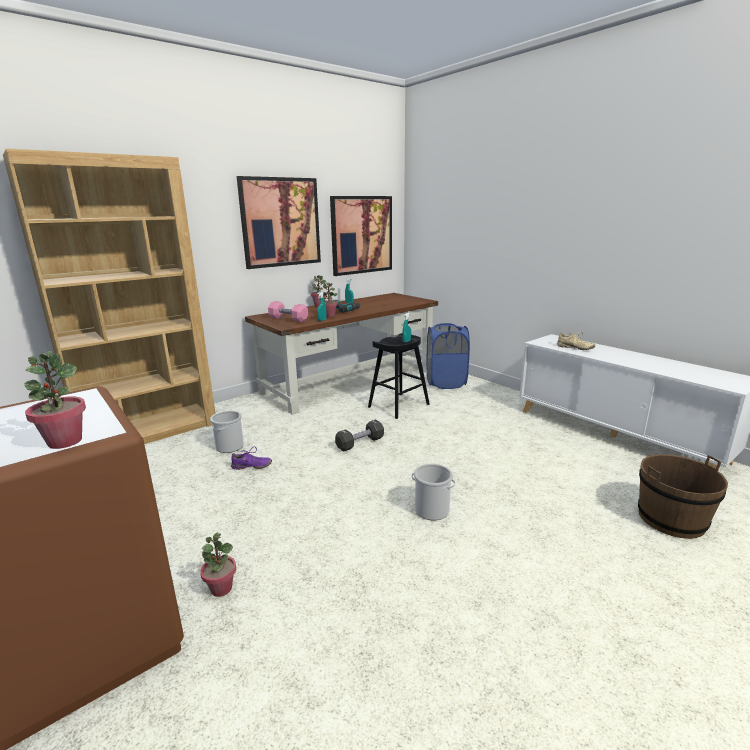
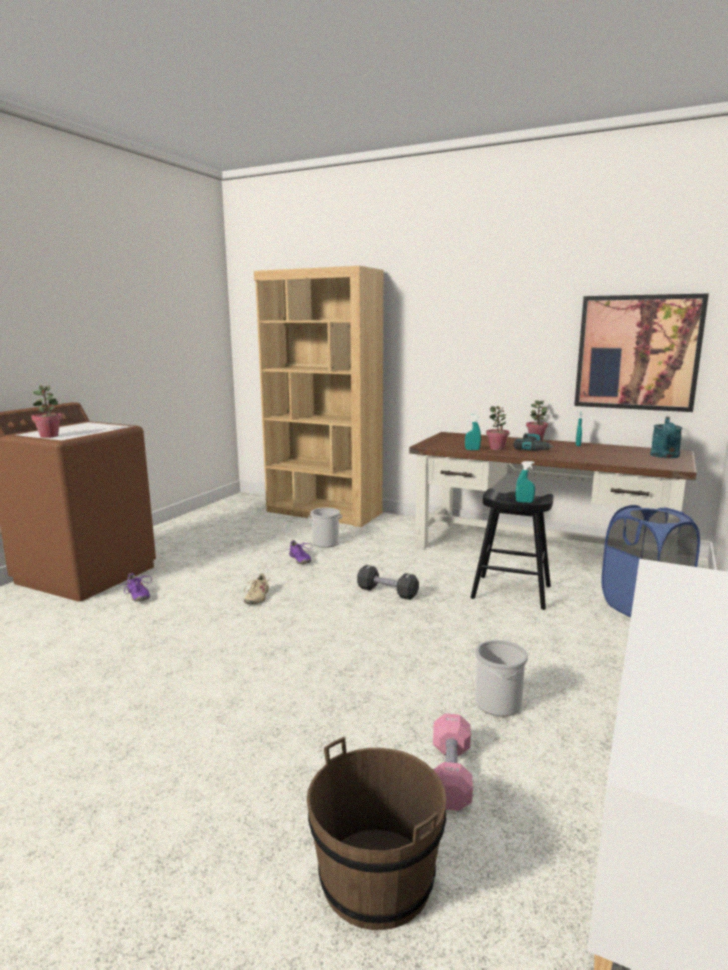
camera: 65 degrees right, 5 degrees down
(221, 588) = (137, 596): potted plant -> purple shoe
(281, 222) = (504, 330): picture -> none
(288, 319) = (454, 442): pink dumbbell -> pink dumbbell (450, 775)
(399, 297) = (665, 456): none -> turquoise watering can
(431, 510) = (279, 657): bucket -> bucket (497, 703)
(575, 348) = (677, 596): beige shoe -> beige shoe (256, 597)

